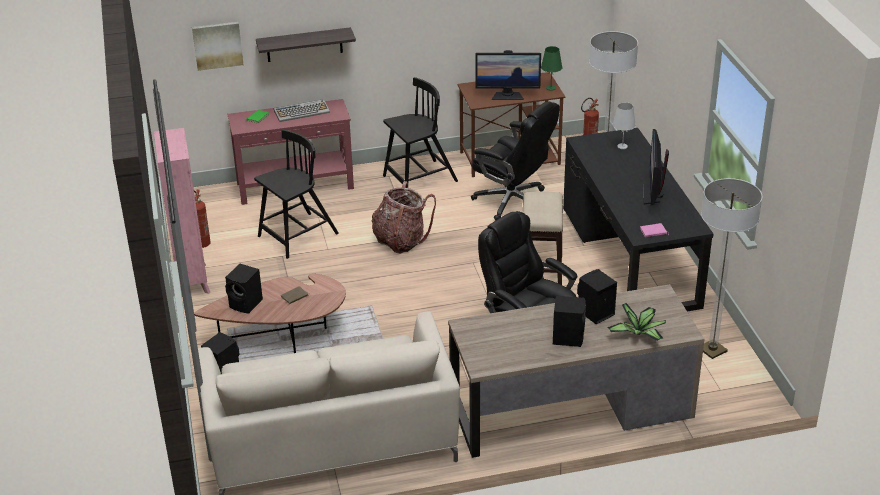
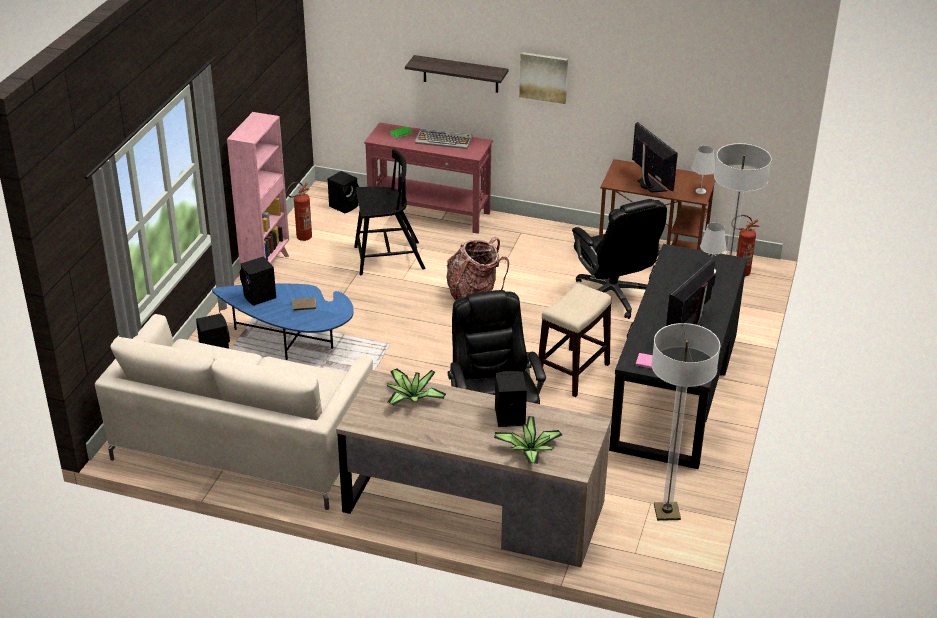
camera: 30 degrees right, 0 degrees up
(217, 45) = (377, 51): picture -> picture (544, 77)
(283, 336) = (291, 341): brown coffee table -> blue coffee table
(419, 179) = (545, 245): black chair -> none
(505, 330) = (411, 399): none -> potted plant
(507, 95) = (649, 185): monitor -> monitor turned 150 degrees counterclockwise
(550, 88) = (700, 191): green table lamp -> white table lamp
(568, 337) = (460, 428): black speaker -> black speaker (344, 206)

